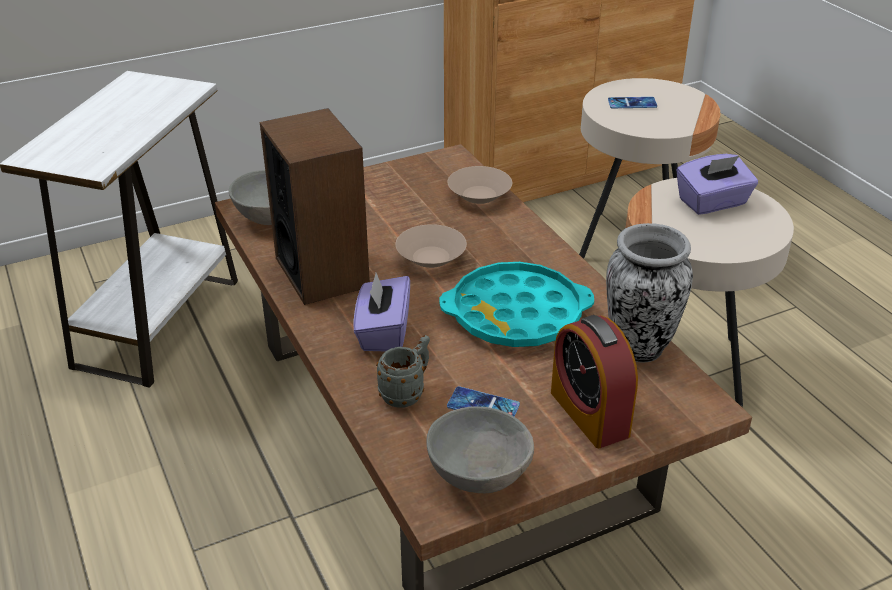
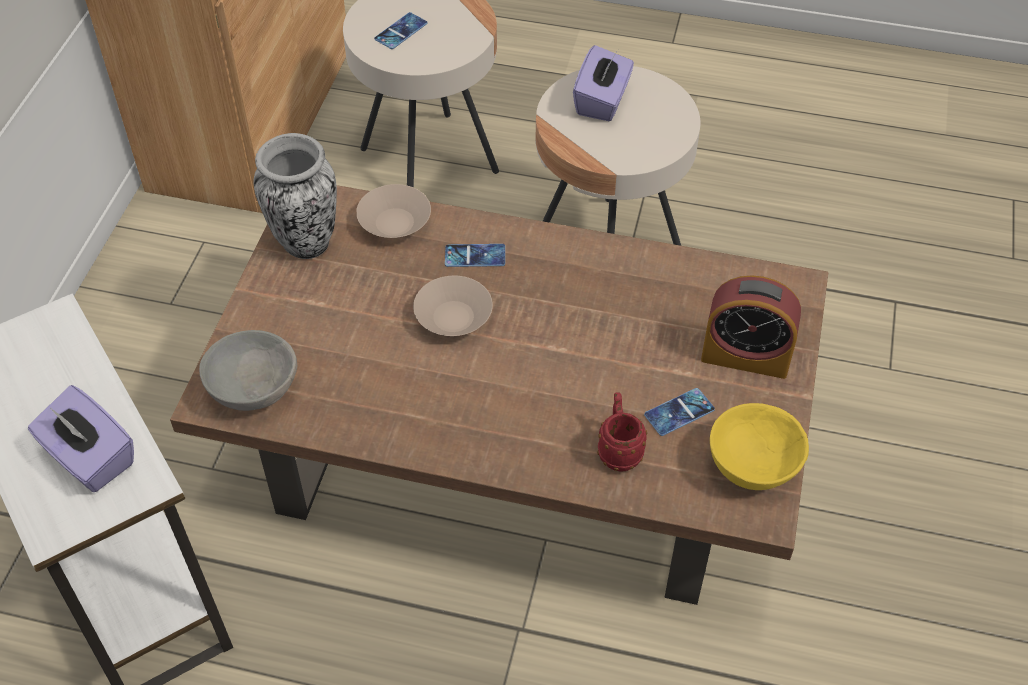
camera: 50 degrees left, 15 degrees up
(322, 272) = (390, 405): speaker -> none
(383, 332) = (524, 416): purple tissue box -> purple tissue box (90, 458)
(407, 392) = (618, 450): grey mug -> red mug
(478, 474) = (751, 466): grey bowl -> yellow bowl
(499, 239) = (475, 256): none -> phone
(516, 315) = (589, 316): turquoise tray -> none
(639, 347) = (700, 273): vase -> vase (306, 242)

